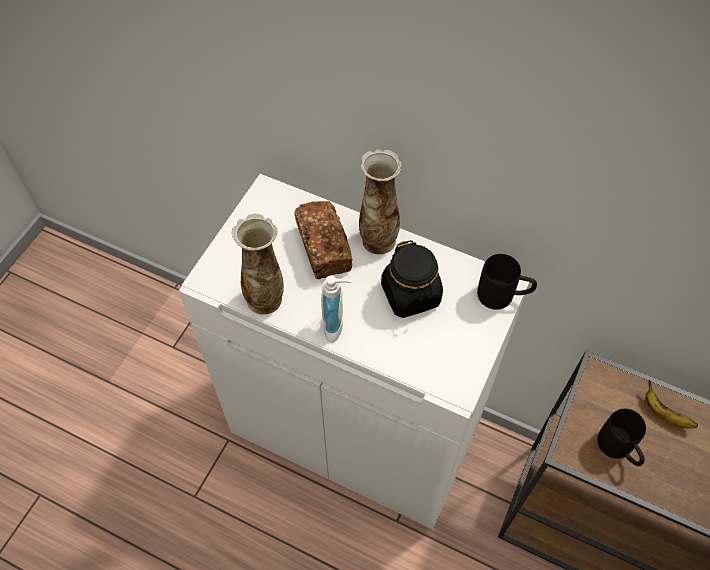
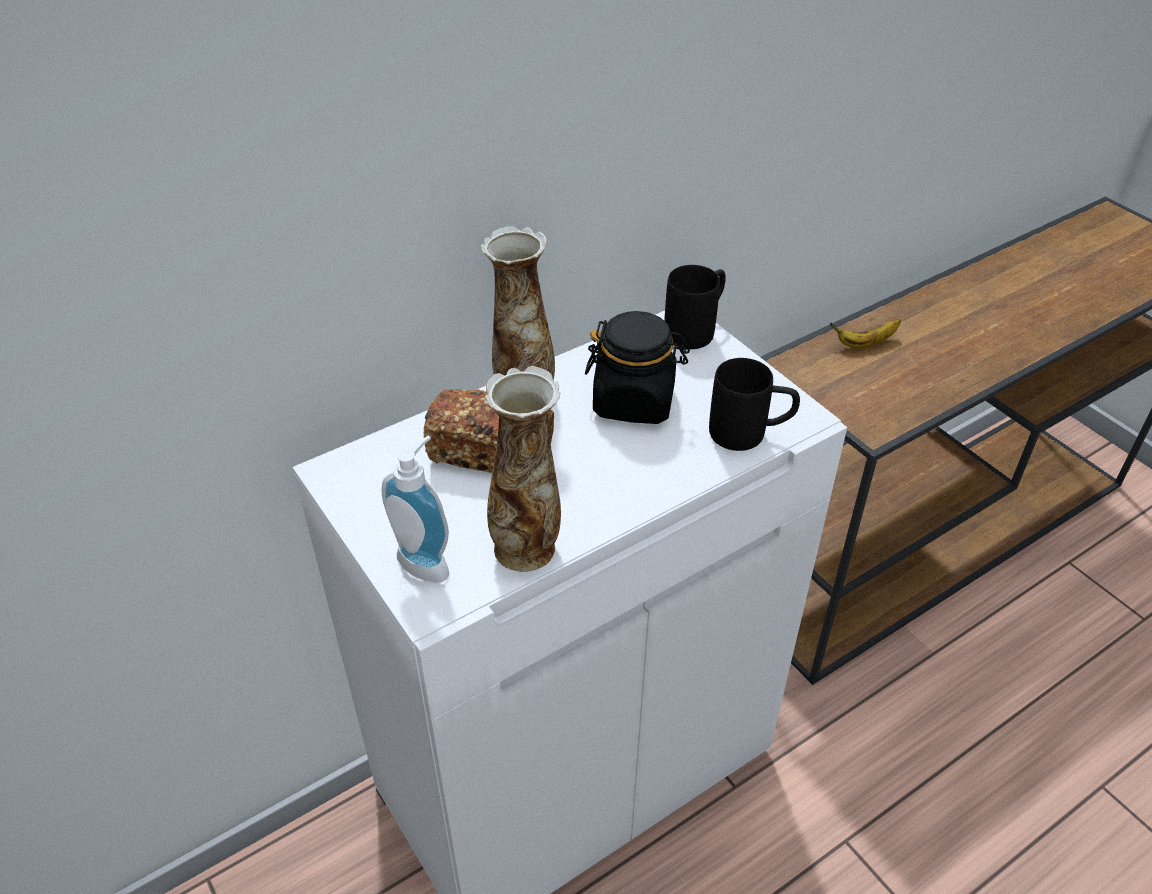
camera: 60 degrees left, 15 degrees down
(337, 327) = (632, 489): soap dispenser -> soap dispenser (428, 561)
(618, 450) = (890, 393): black mug -> black mug (750, 434)

